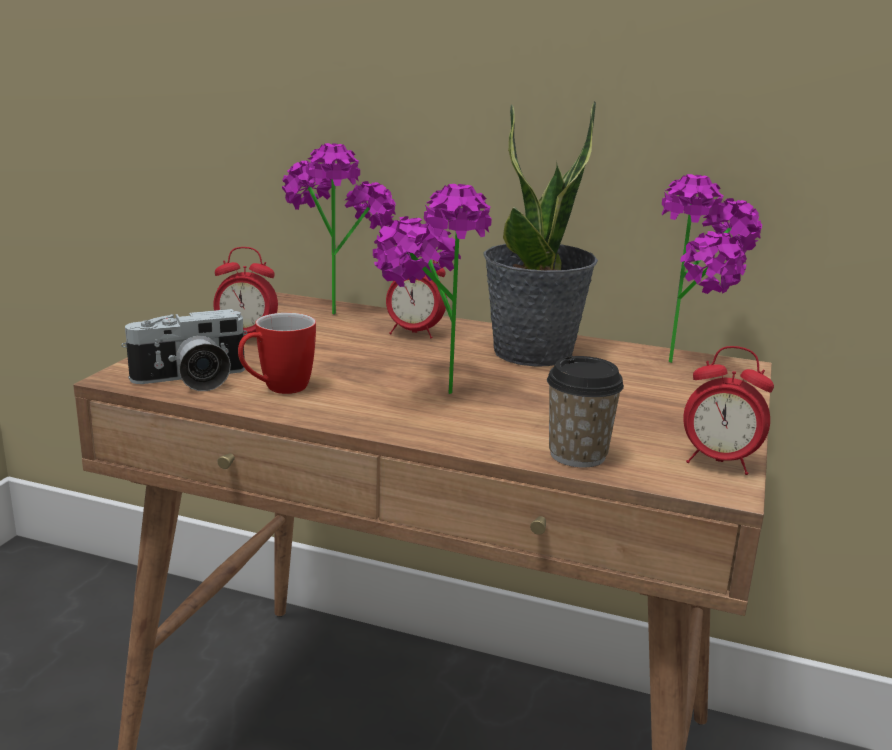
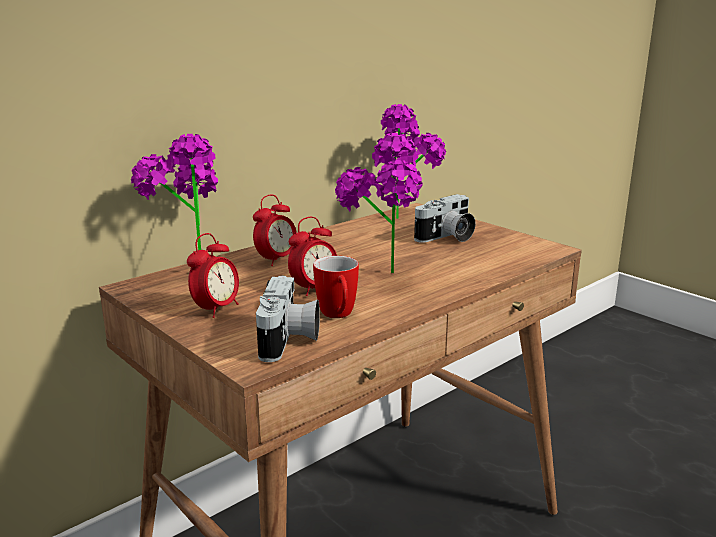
camera: 60 degrees left, 0 degrees up
(533, 353) = (350, 241): potted plant -> none
(577, 455) = (501, 264): cup -> none
(640, 403) = (447, 237): none -> camera
(718, 463) = (528, 242): alarm clock -> alarm clock (314, 289)

